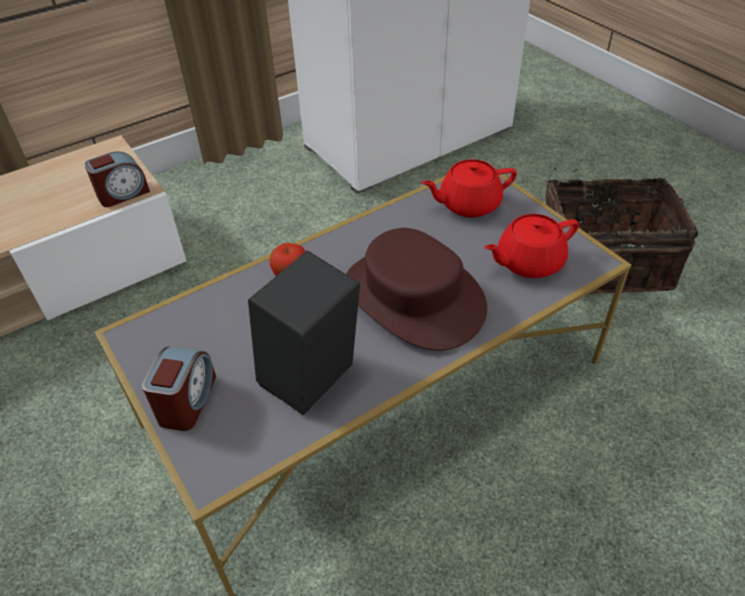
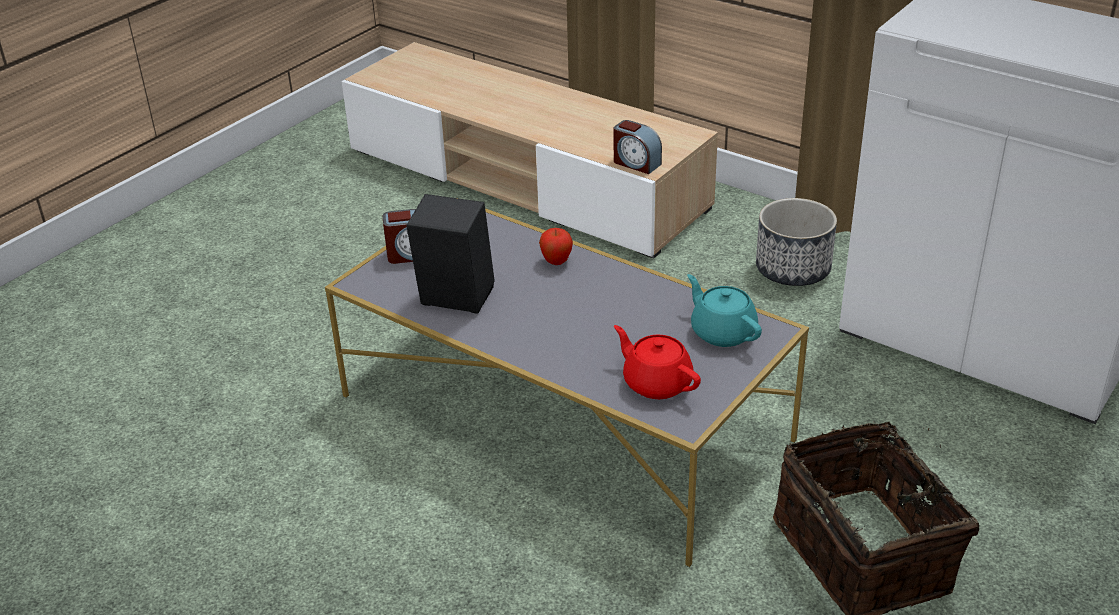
camera: 70 degrees right, 10 degrees down
(265, 191) = (793, 269): none -> planter
(413, 297) = (569, 326): brown hat -> none
(468, 204) = (722, 332): red teapot -> turquoise teapot

